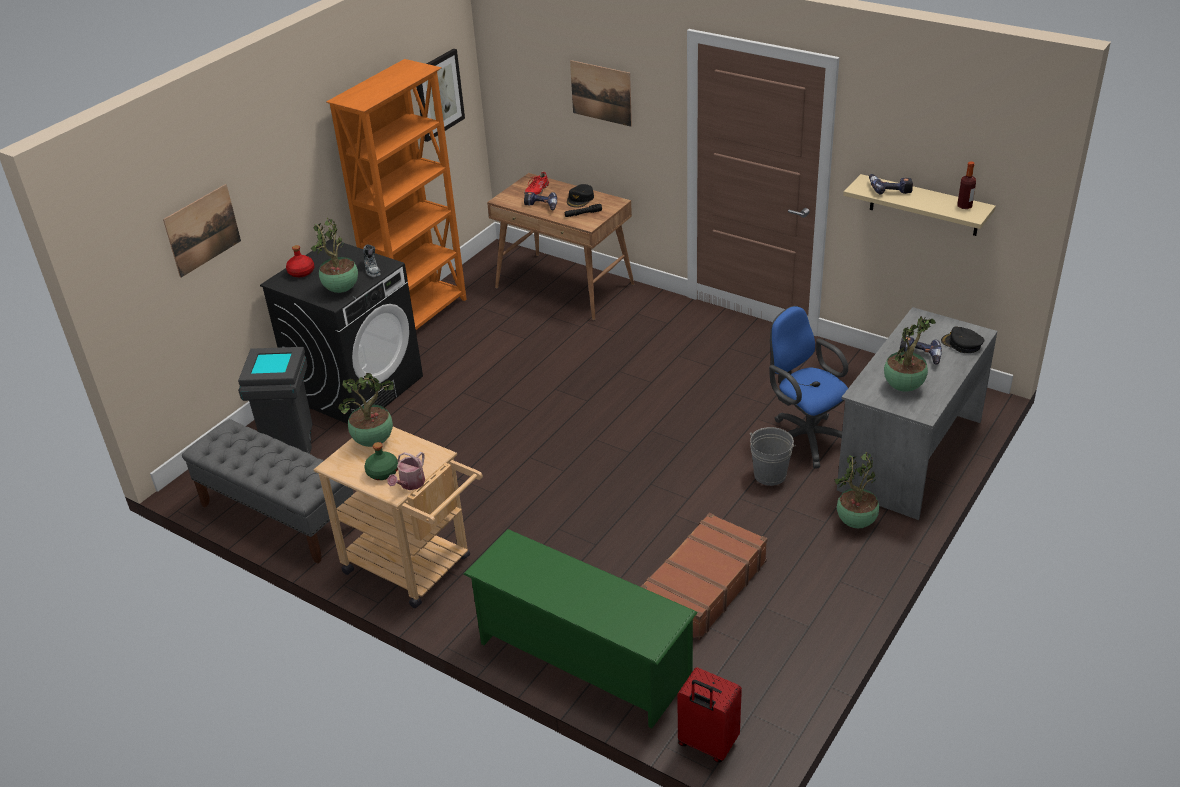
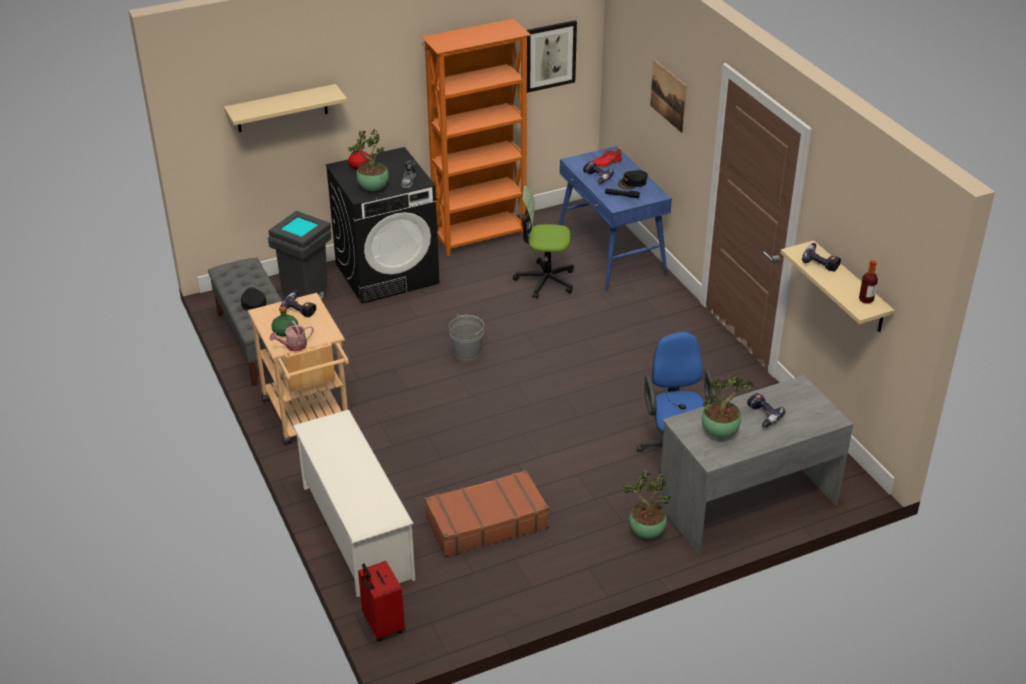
camera: 30 degrees right, 0 degrees up
(202, 230) = (282, 108): picture -> beige shelf
(375, 441) = (301, 308): potted plant -> power drill
(526, 333) = (545, 280): none -> office chair
(565, 286) = (611, 255): brown desk -> blue desk
(582, 660) = (356, 531): green shoe rack -> white shoe rack
(770, 475) = (618, 468): grey bucket -> grey bucket (467, 354)
(961, 344) = (808, 421): black cap -> black cap (253, 303)

